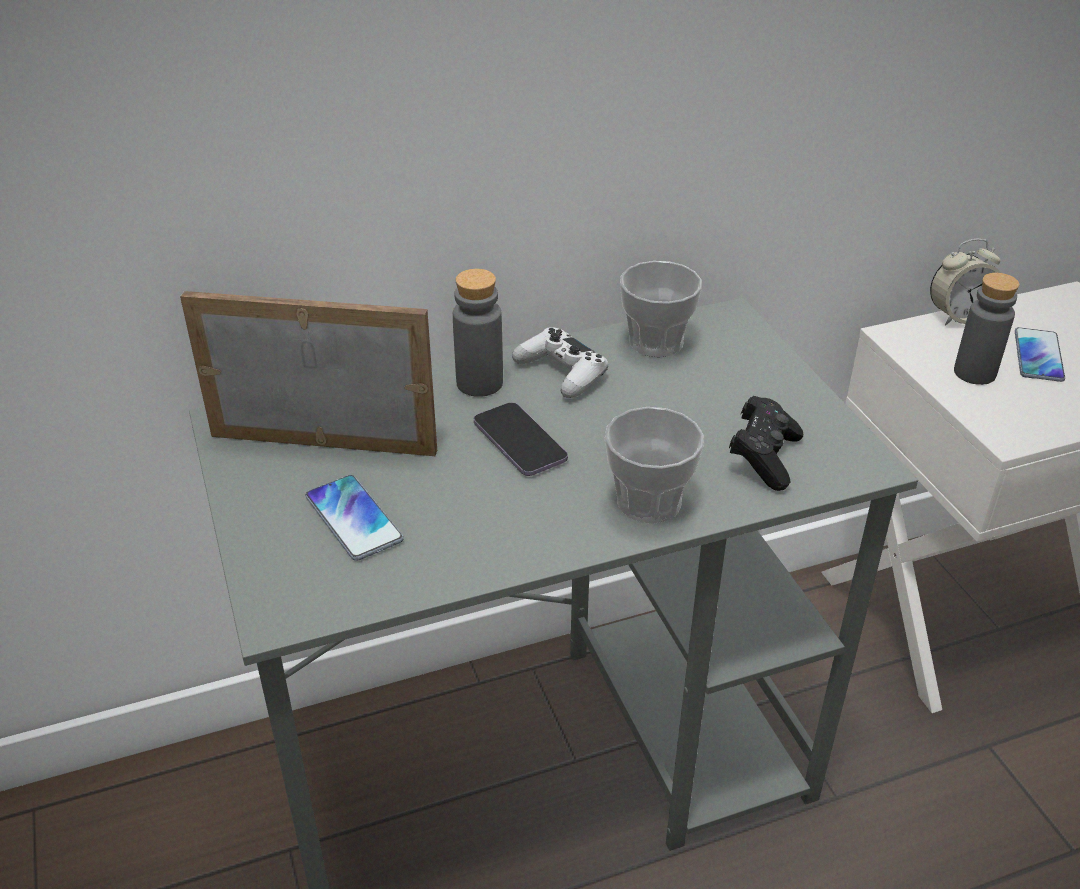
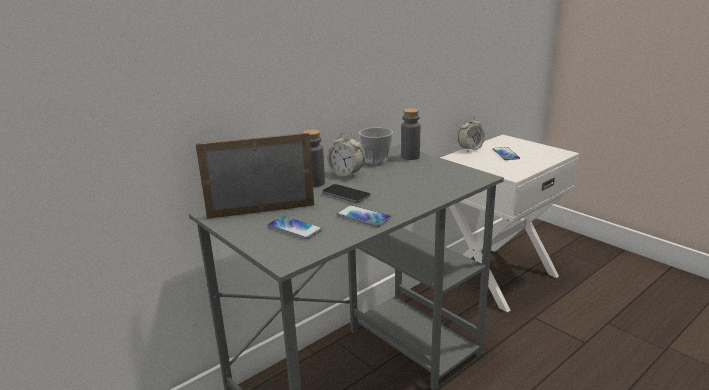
camera: 20 degrees left, 15 degrees down
(512, 524) = (363, 217): none -> phone
(561, 372) = (346, 174): white game controller -> alarm clock
(649, 502) = (412, 200): cup -> none
(764, 457) = (444, 181): black game controller -> none
(974, 373) = (488, 162): grey bottle -> grey bottle (410, 157)

